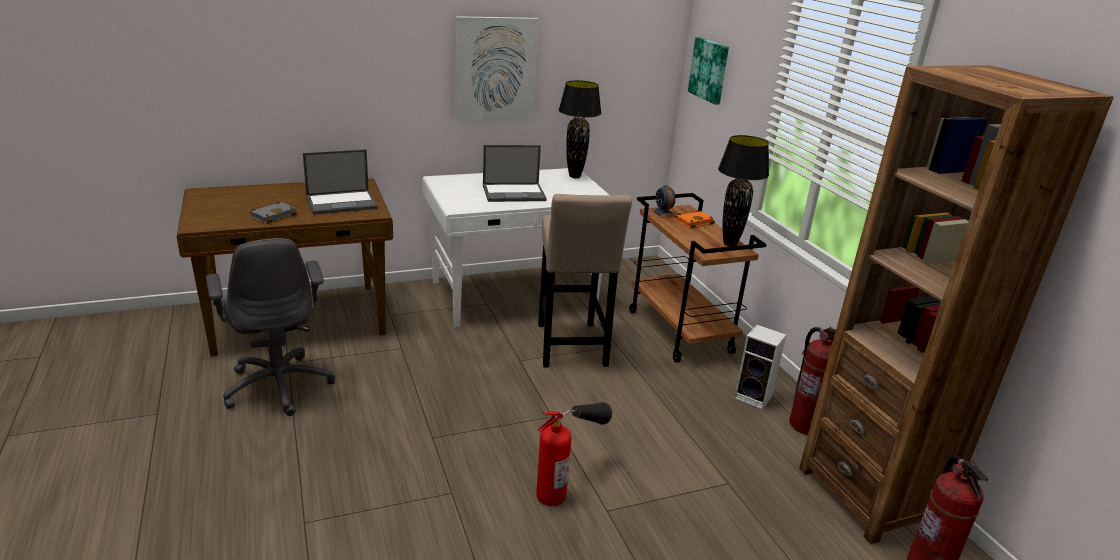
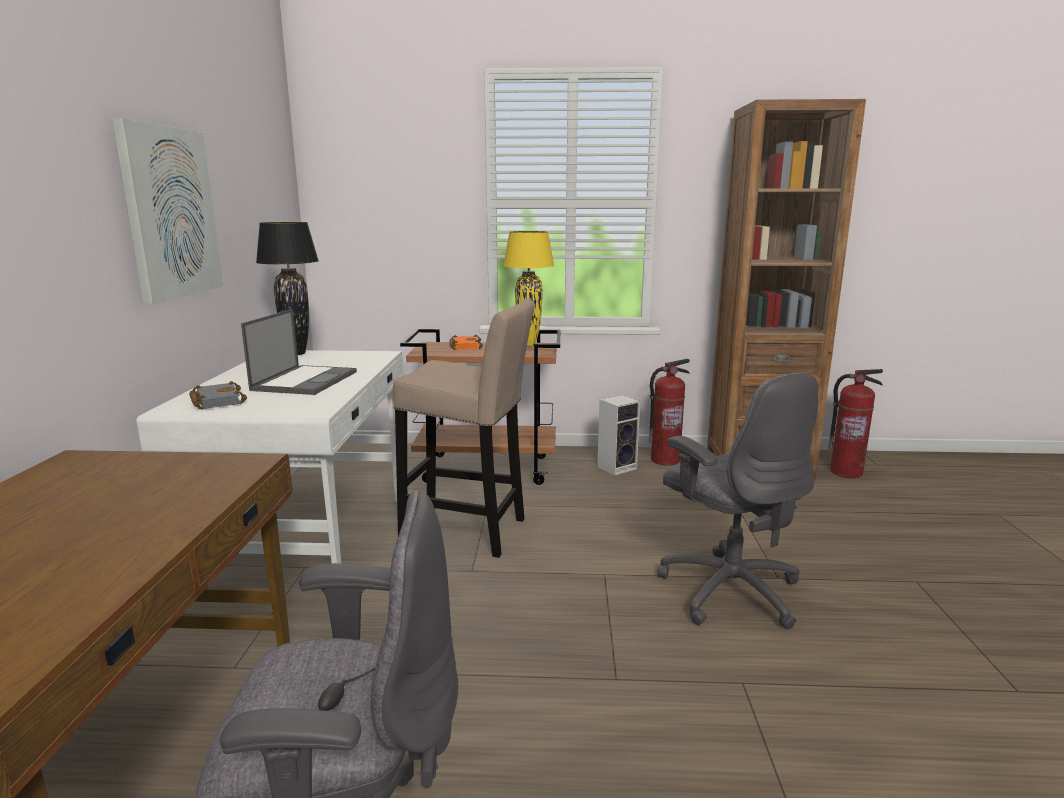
camera: 65 degrees left, 10 degrees down
(273, 215) = (98, 557): grey book -> grey book (216, 401)
(342, 202) = (150, 482): laptop -> none
(568, 482) = (729, 590): fire extinguisher -> grey office chair
(663, 213) = (430, 351): alarm clock -> none
(710, 70) = (360, 199): picture -> none
(729, 244) = (528, 345): black table lamp -> yellow table lamp

